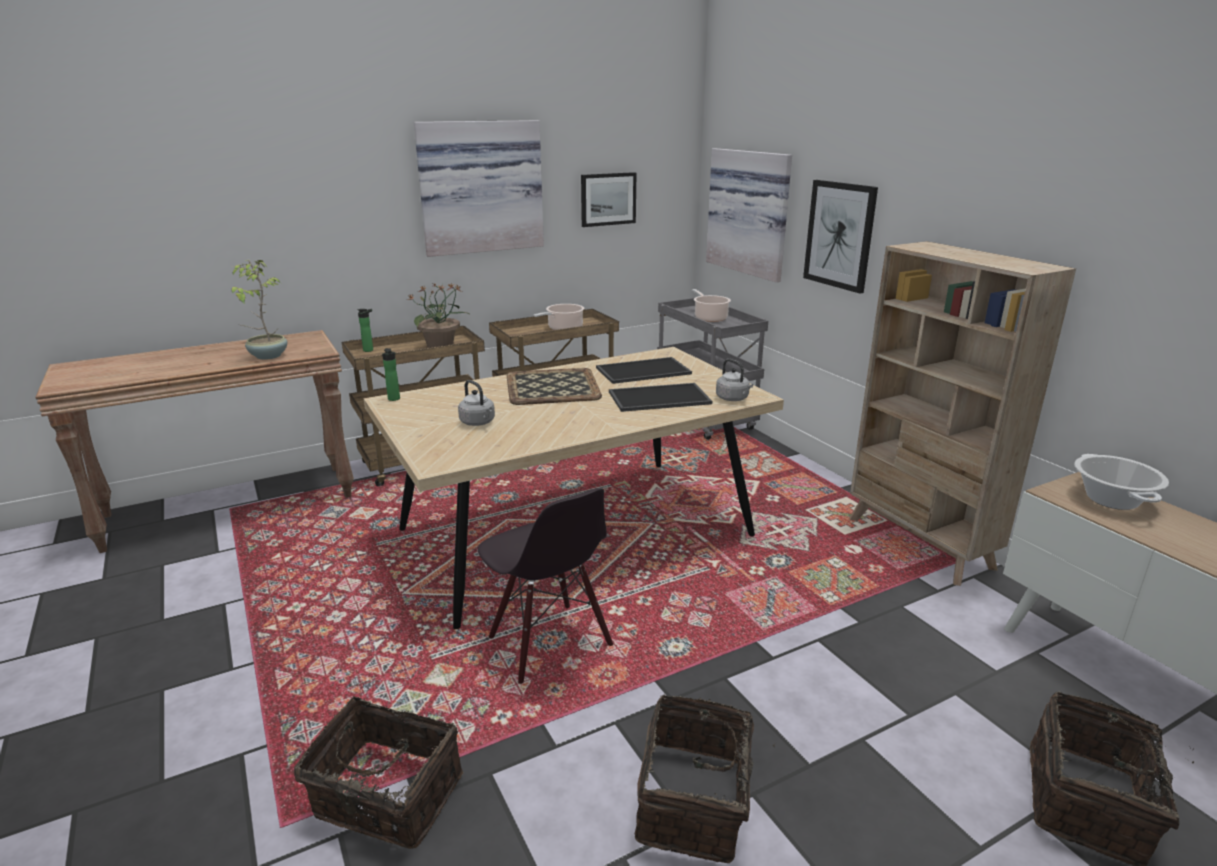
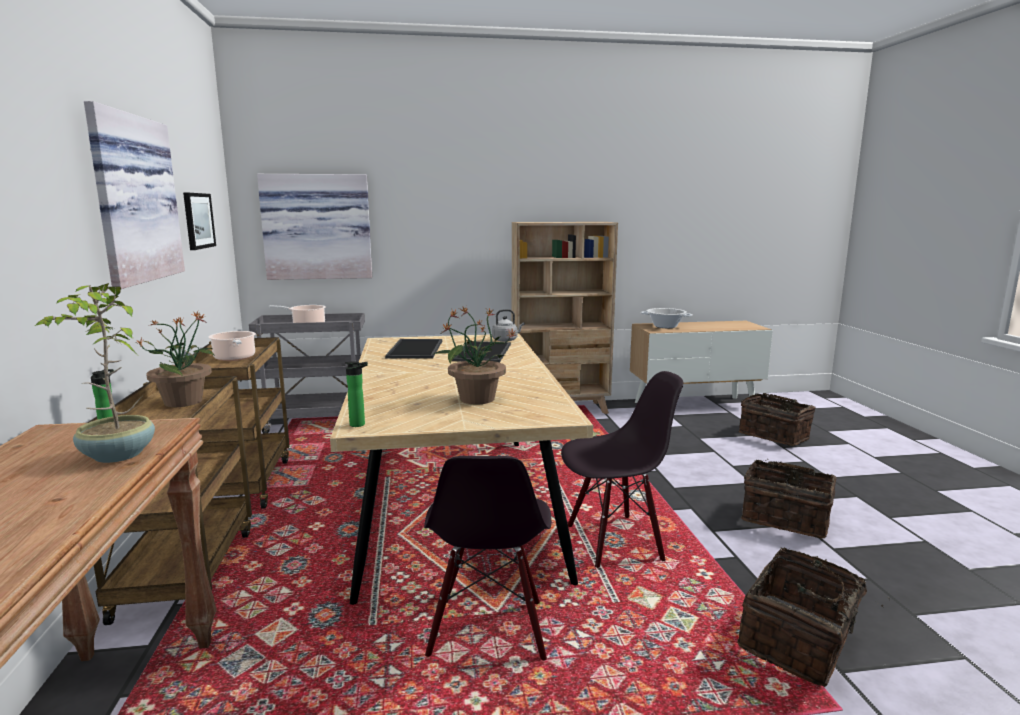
camera: 70 degrees left, 10 degrees down
(379, 595) = (488, 630): none -> black chair
(478, 423) = (476, 399): grey kettle -> potted plant
(551, 387) = (413, 373): tray -> none
(840, 235) = (427, 230): picture -> none

